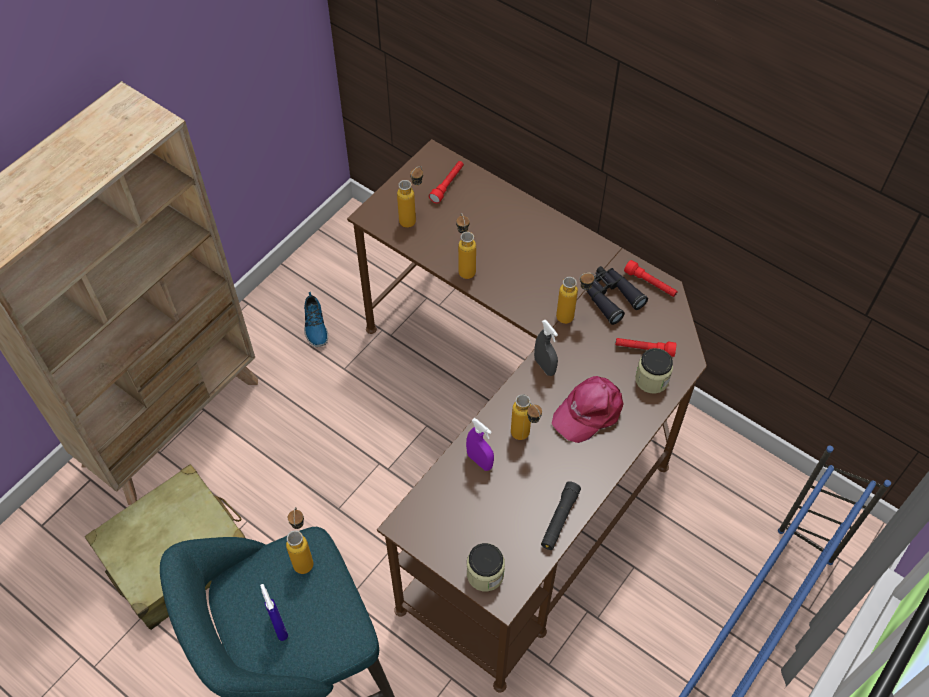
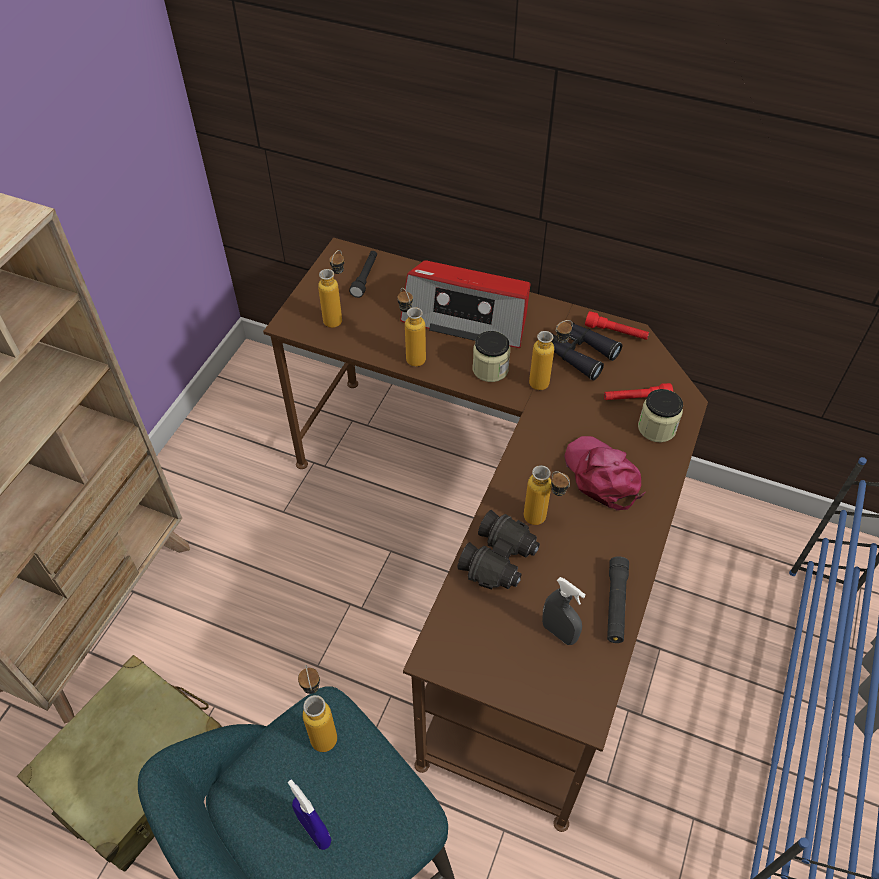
camera: 15 degrees left, 5 degrees down
(314, 325) = (238, 474): shoe -> none
(447, 185) = (365, 278): red flashlight -> black flashlight
(479, 461) = (500, 559): purple spray bottle -> black binoculars
(485, 574) = (553, 692): jar -> jar (490, 369)
(524, 241) = (467, 316): none -> radio
(544, 366) = (536, 439): grey spray bottle -> grey spray bottle (559, 632)
(589, 411) = (602, 476): pink cap -> pink cap turned 120 degrees clockwise

